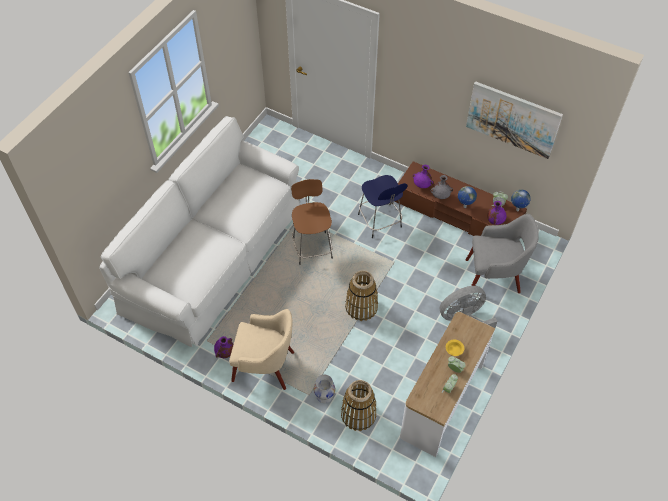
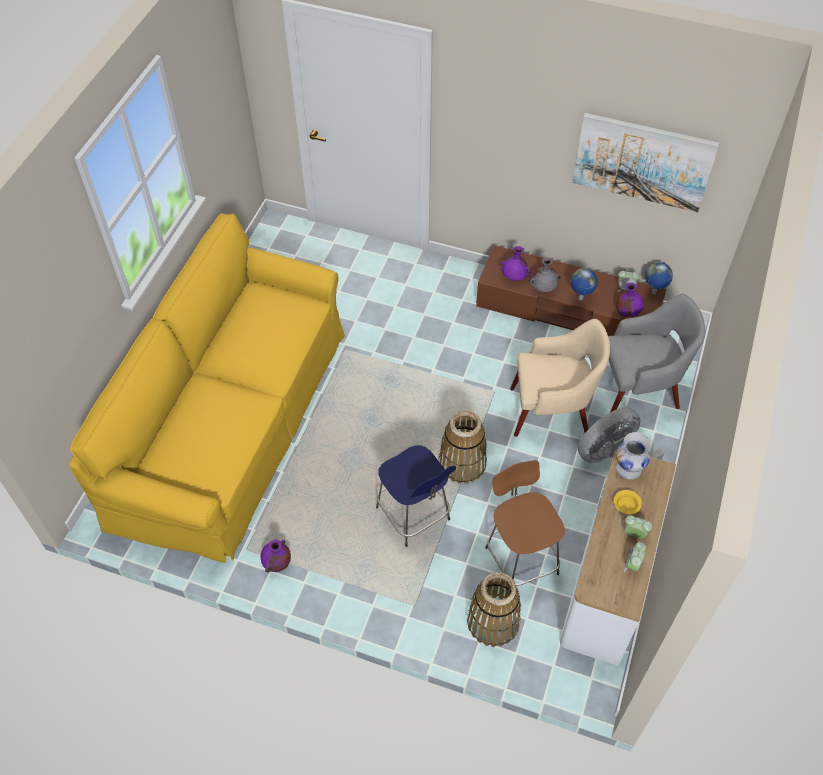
camera: 10 degrees left, 0 degrees up
(214, 256) = (232, 422): white sofa -> yellow sofa
(265, 366) = (341, 574): beige armchair -> beige armchair (552, 411)
(312, 246) = (373, 387): brown stool -> brown stool (520, 558)
(324, 395) = (437, 602): white vase -> white vase (628, 468)
(380, 222) = (462, 337): blue stool -> blue stool (414, 516)

